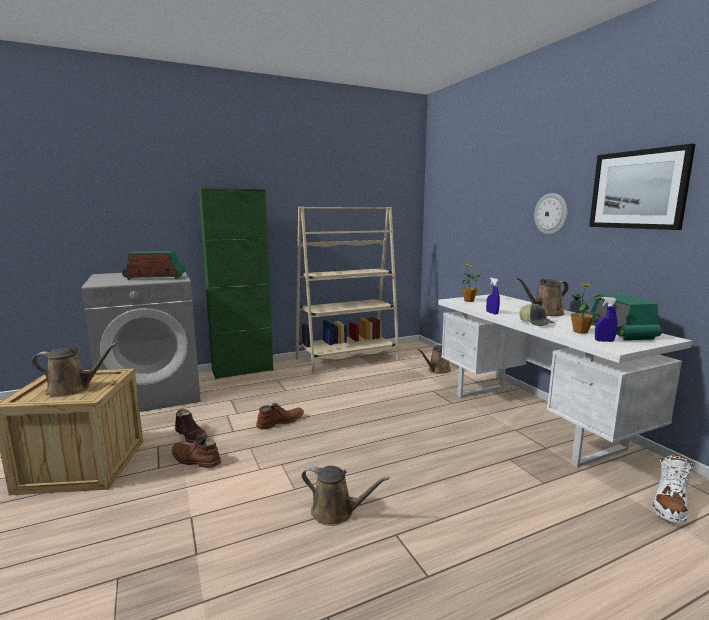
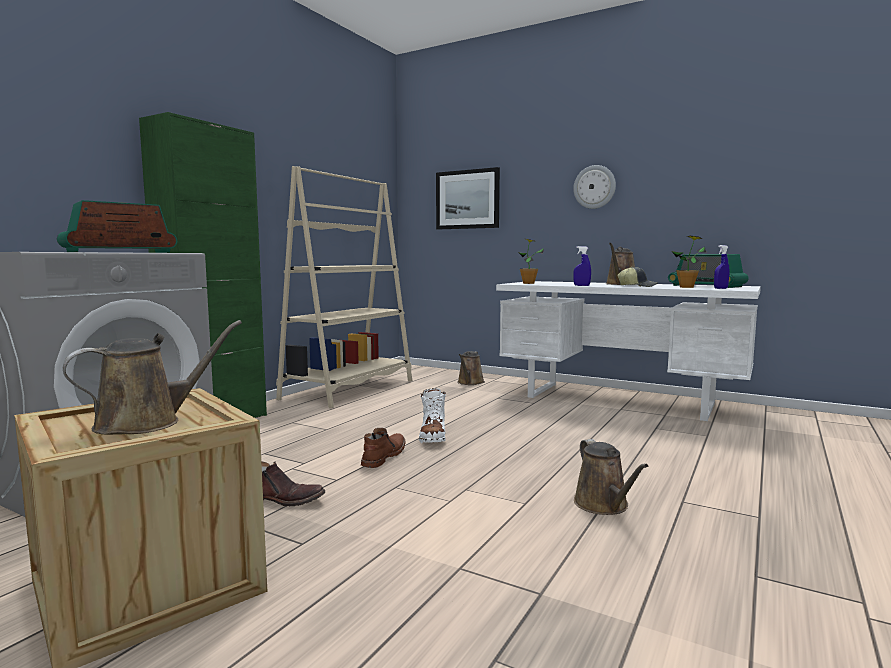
camera: 35 degrees left, 5 degrees down
(195, 460) = (343, 519): brown boot -> none
(336, 512) = (604, 505): brown watering can -> brown watering can turned 90 degrees clockwise
(638, 189) = (691, 157): picture -> picture (467, 199)
(669, 505) = (794, 426): white boot -> white boot (433, 436)

